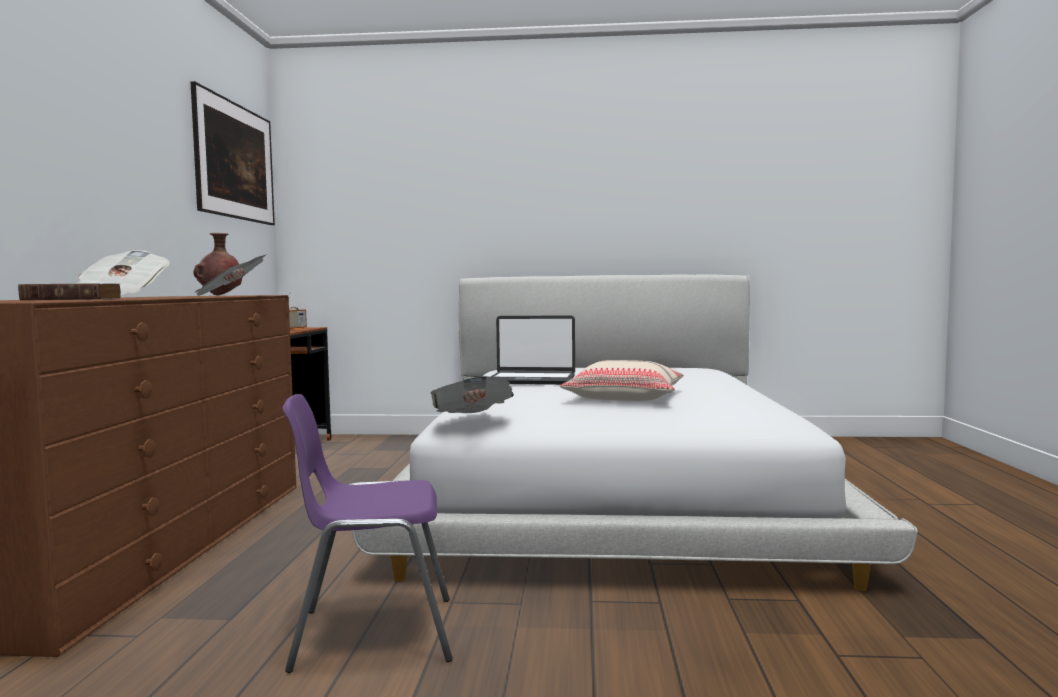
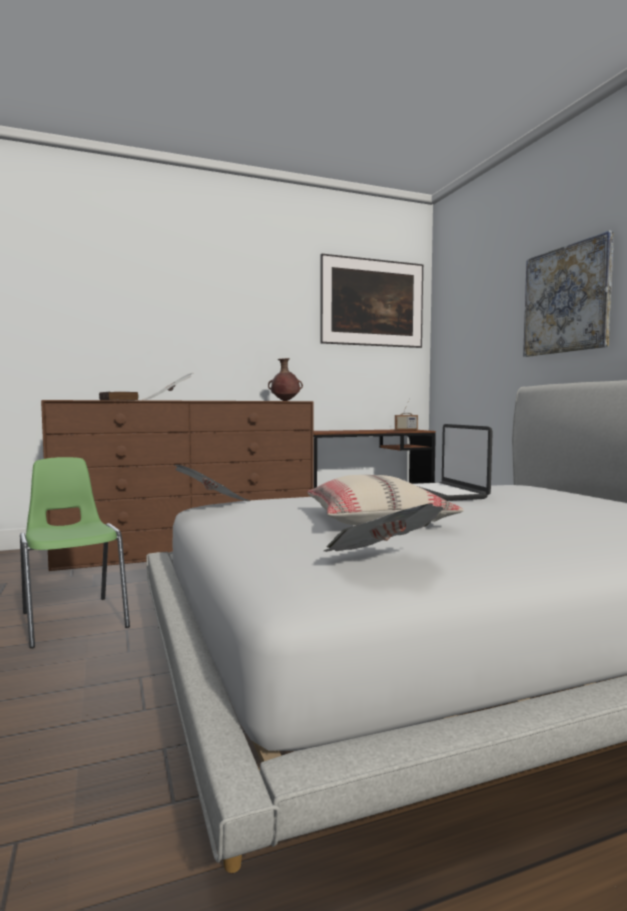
camera: 65 degrees right, 0 degrees up
(230, 295) = (256, 400): newspaper -> newspaper (381, 562)
(373, 633) = (73, 620): purple chair -> green chair
(489, 201) = (566, 299): none -> picture

